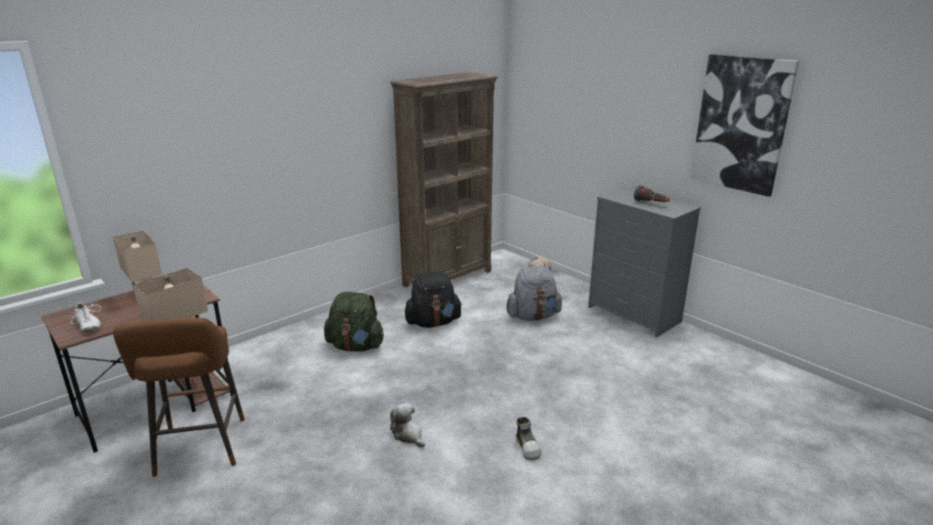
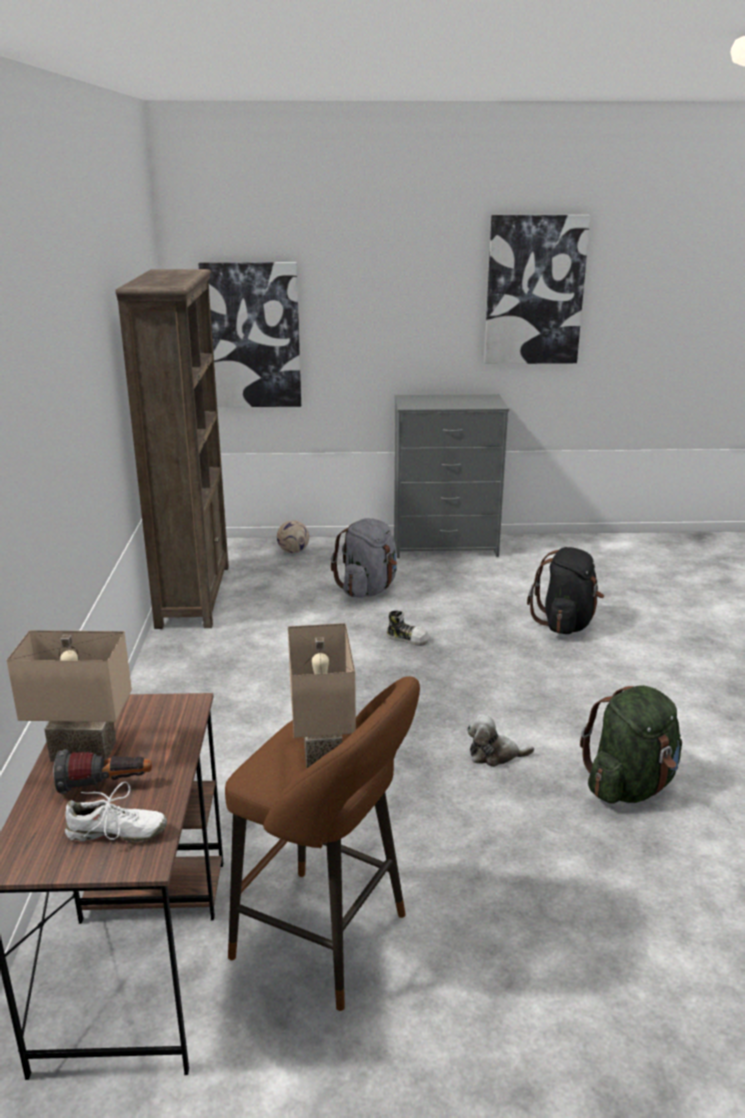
camera: 50 degrees left, 0 degrees up
(356, 346) = (251, 718): green backpack -> green backpack (629, 786)
(433, 323) = (283, 647): black backpack -> black backpack (566, 624)
(528, 447) = (594, 695): shoe -> shoe (407, 638)
(546, 124) = (252, 336): none -> picture
(651, 203) = (459, 402): flashlight -> flashlight (105, 786)

